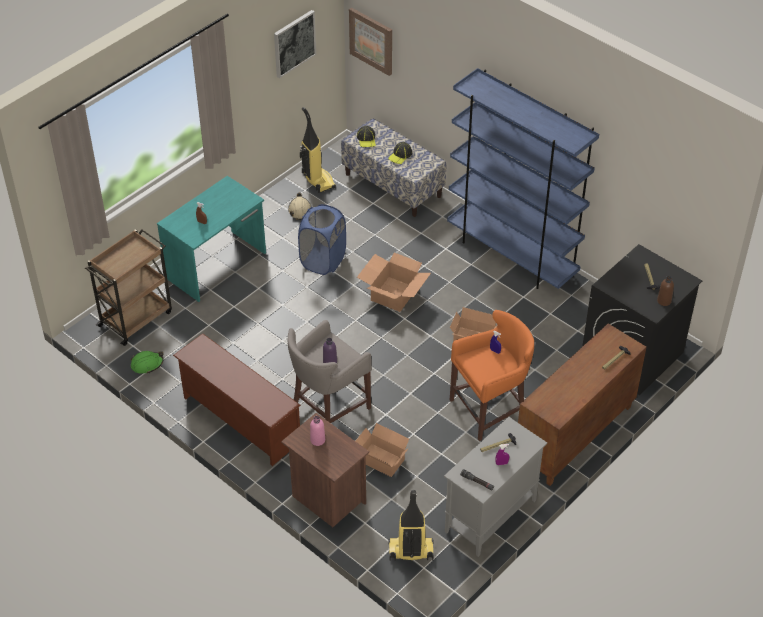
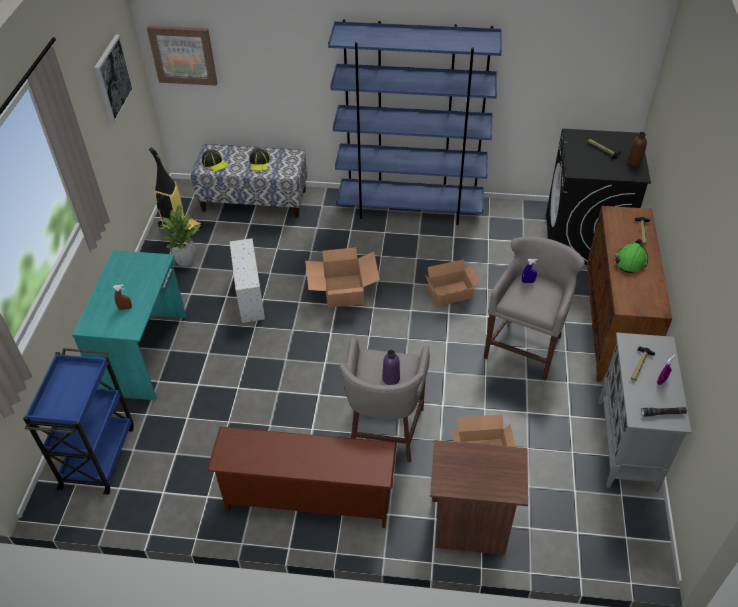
camera: 35 degrees left, 0 degrees up
(136, 318) = (98, 455): brown cart -> blue cart
(147, 364) = (152, 499): green hard hat -> green hard hat (630, 260)
(299, 210) = (185, 261): beige hard hat -> potted plant
(317, 440) = (466, 469): pink bottle -> none
(323, 260) = (249, 295): blue laundry basket -> white storage box
(410, 552) = (598, 529): vacuum cleaner -> none
(490, 409) = (525, 346): orange stool -> grey stool

